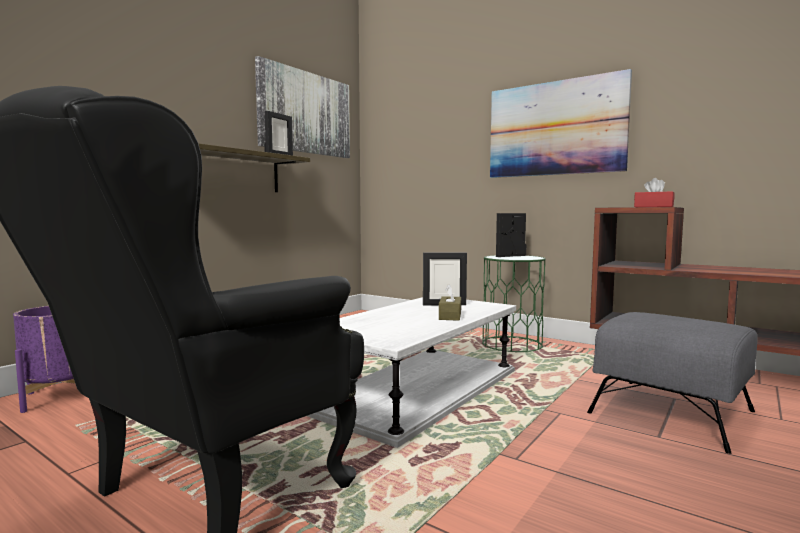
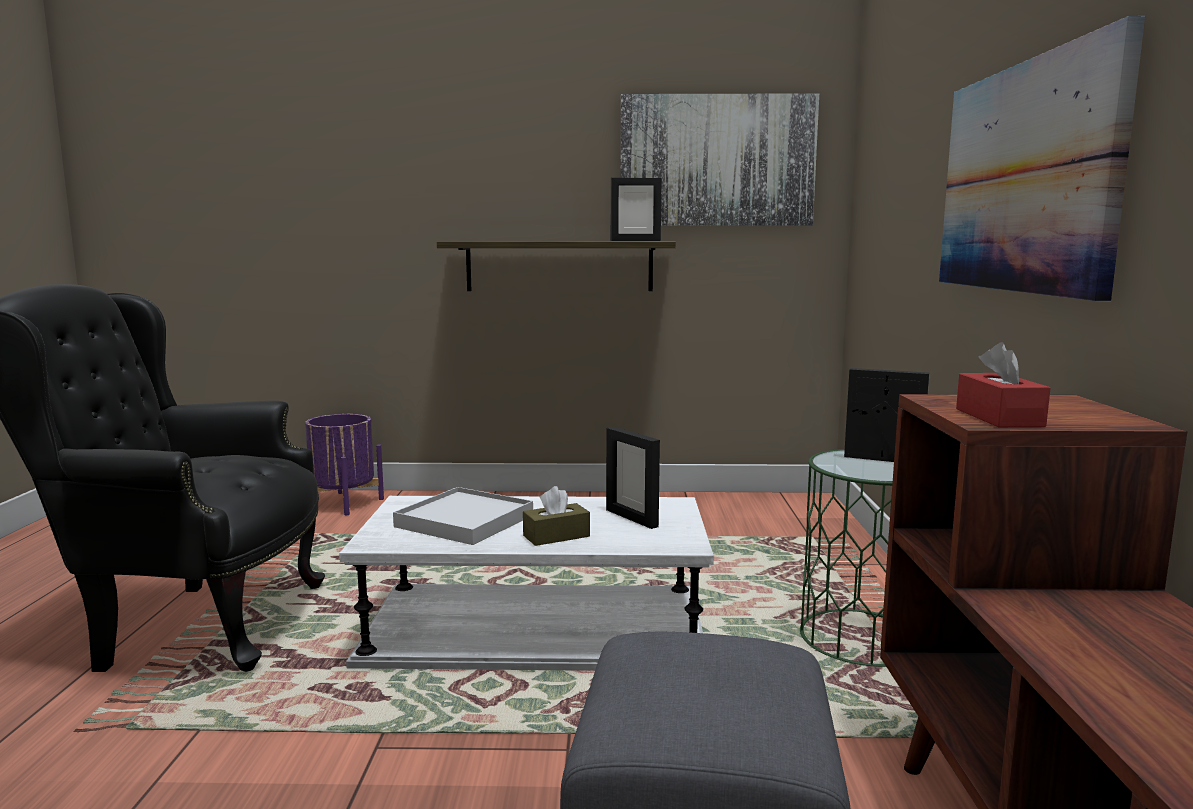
camera: 55 degrees right, 5 degrees up
(389, 324) = (464, 521): none -> white tray

